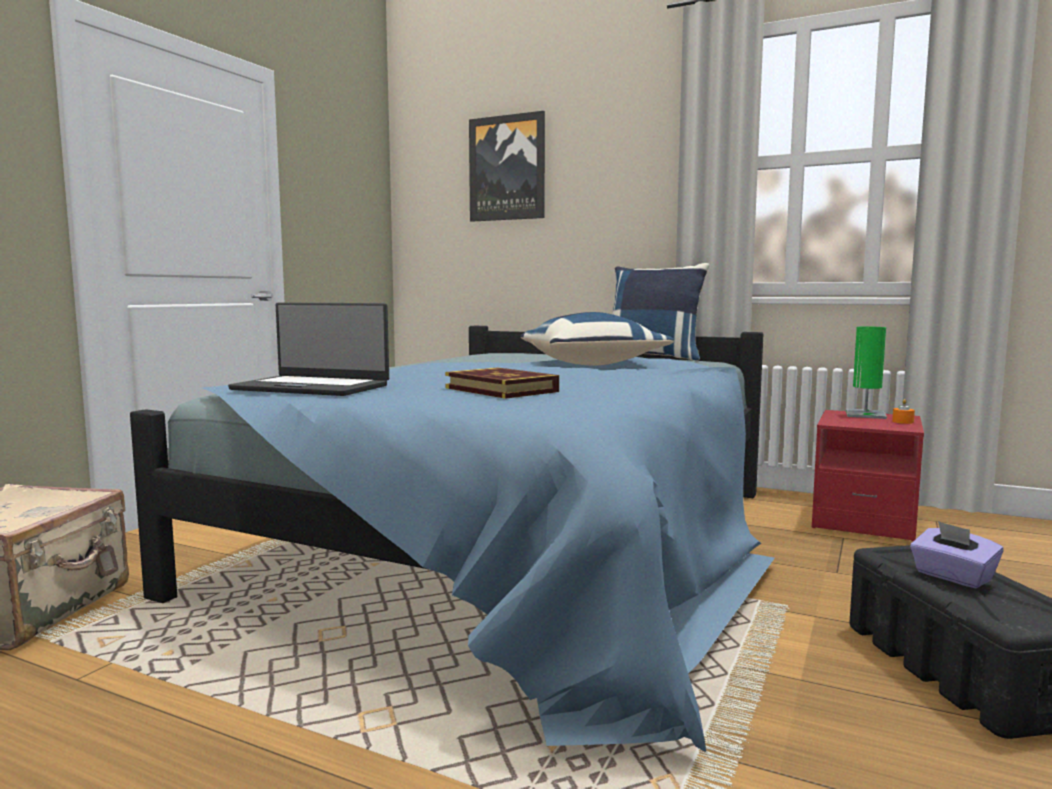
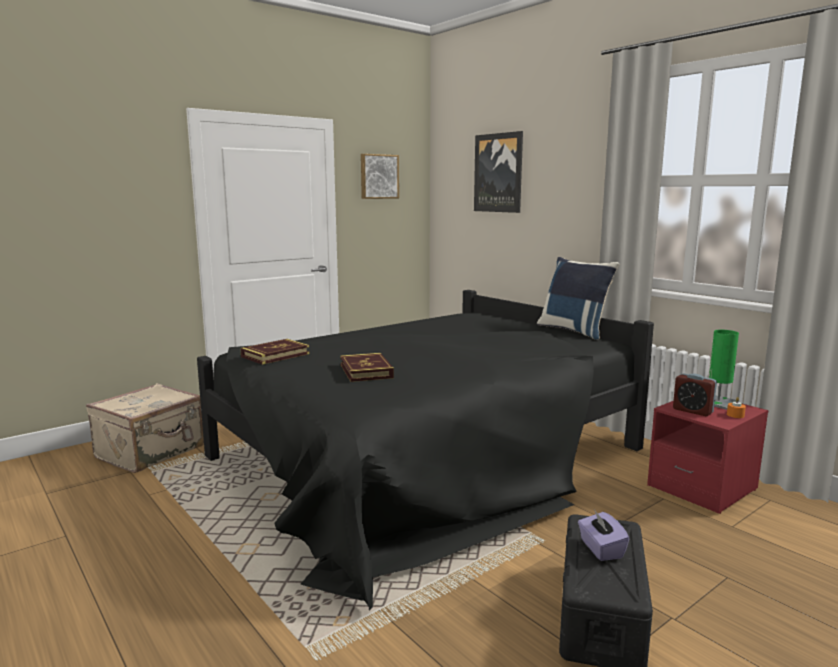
camera: 25 degrees right, 5 degrees up
(312, 387) = (275, 355): laptop -> book
(332, 168) = (378, 176): none -> picture
(522, 544) = (427, 459): blue bed -> black bed
(591, 364) = (494, 341): blue pillow -> none
(858, 423) = (692, 411): none -> alarm clock

